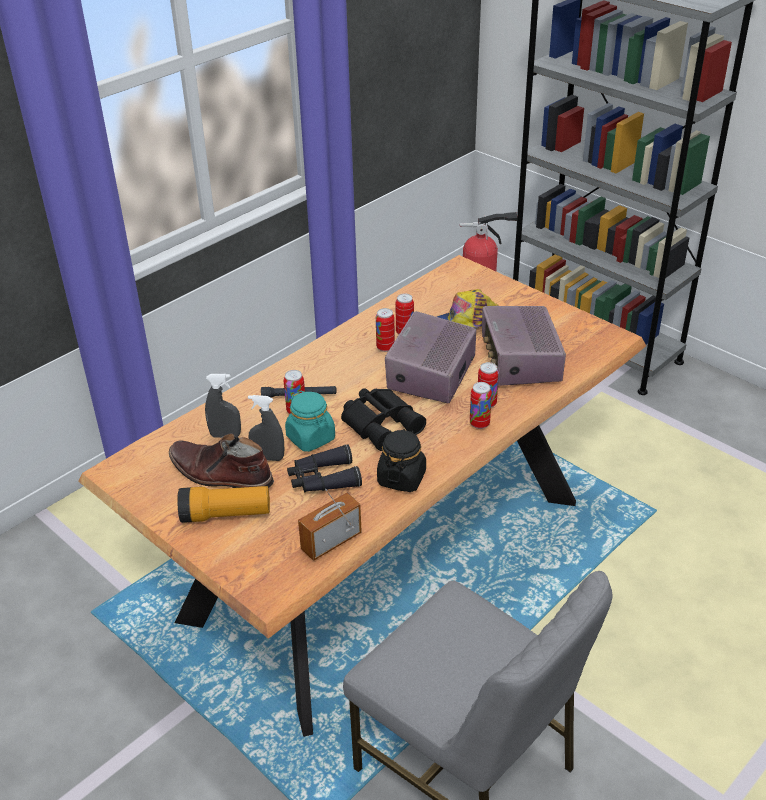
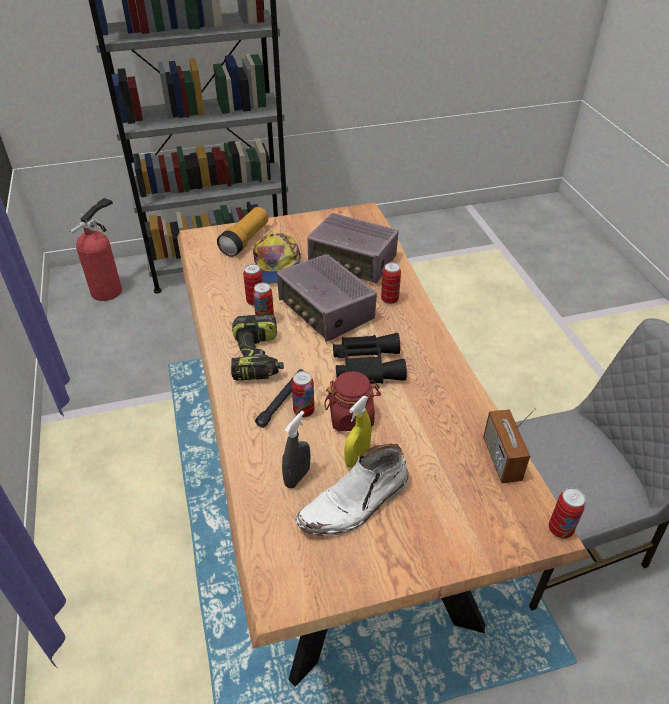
camera: 60 degrees left, 5 degrees up
(220, 474) = (355, 504): brown boot -> white boot
(225, 515) = (419, 522): flashlight -> flashlight (245, 240)
(268, 458) = (357, 458): grey spray bottle -> yellow spray bottle
(311, 438) = (351, 417): turquoise jar -> red jar
(323, 479) = (414, 431): black binoculars -> none
(336, 364) = (258, 358): none -> power drill
(401, 478) = (447, 382): black jar -> none
(479, 424) = (411, 313): can -> can (560, 529)

